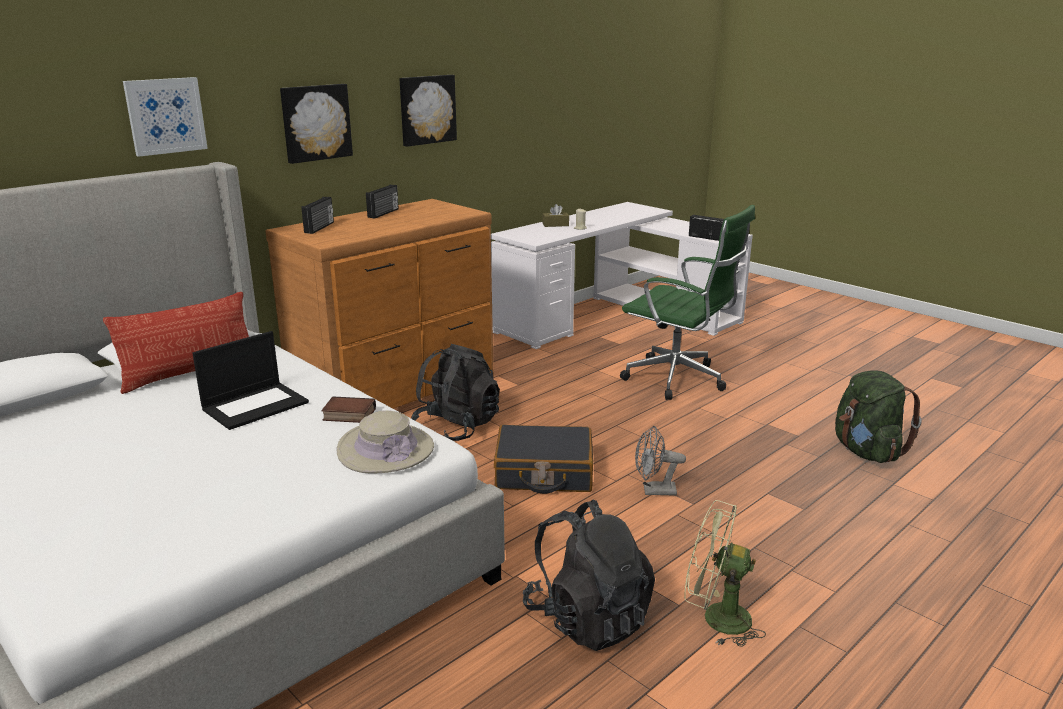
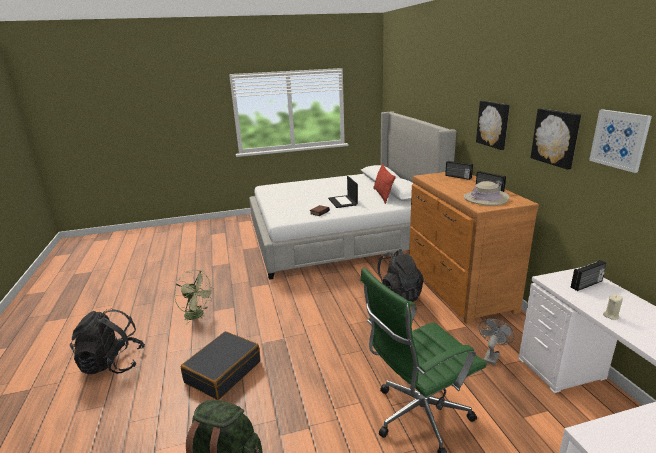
camera: 120 degrees right, 0 degrees up
(165, 116) = (449, 104): picture -> picture (619, 139)
(385, 449) = (287, 214): beige hat -> beige hat (486, 198)
(544, 473) = (330, 308): black suitcase -> black suitcase (223, 372)
(555, 225) = (629, 305): brown tissue box -> none
(588, 618) = (232, 291): black backpack -> black backpack (112, 363)
(654, 491) = (284, 335): grey fan -> grey fan (491, 356)
(707, 237) = (608, 430): radio -> radio (587, 284)
(716, 618) = (198, 315): green fan -> green fan turned 75 degrees clockwise

